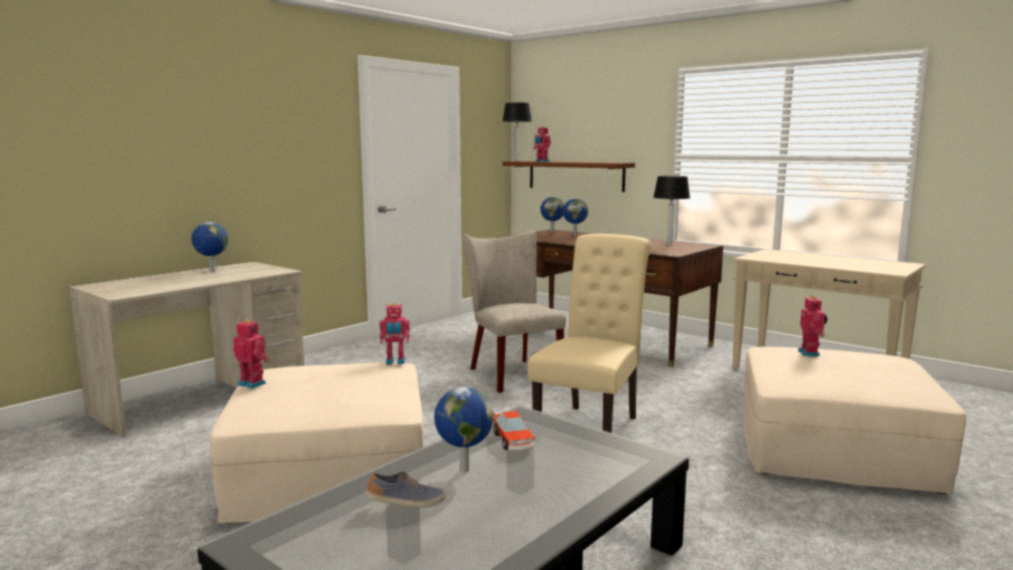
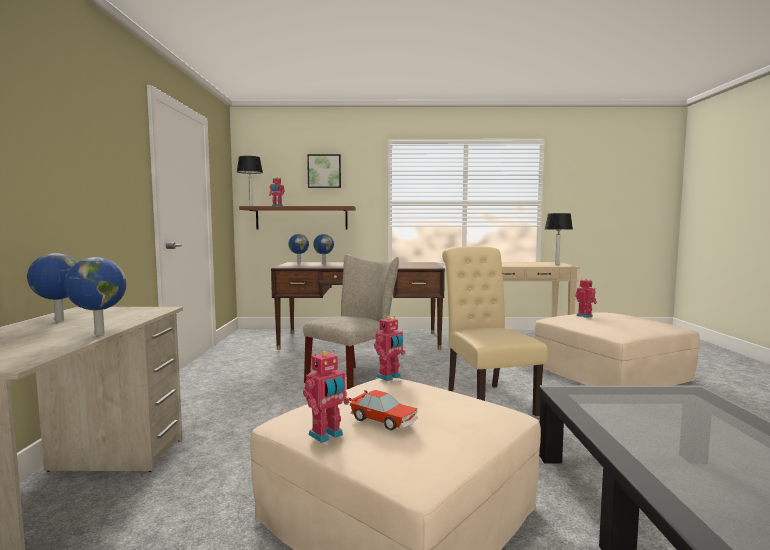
camera: 40 degrees left, 5 degrees down
(253, 383) = (327, 435): toy robot -> toy robot turned 150 degrees clockwise
(406, 503) = (730, 486): shoe -> none
(463, 470) = (665, 442): globe -> globe (98, 334)
(511, 373) = (355, 379): beige chair -> beige chair turned 105 degrees clockwise
(513, 441) = (618, 410): toy car -> toy car (383, 420)
(601, 116) = (324, 171): none -> picture
(669, 244) = (408, 263): table lamp -> table lamp (557, 264)

